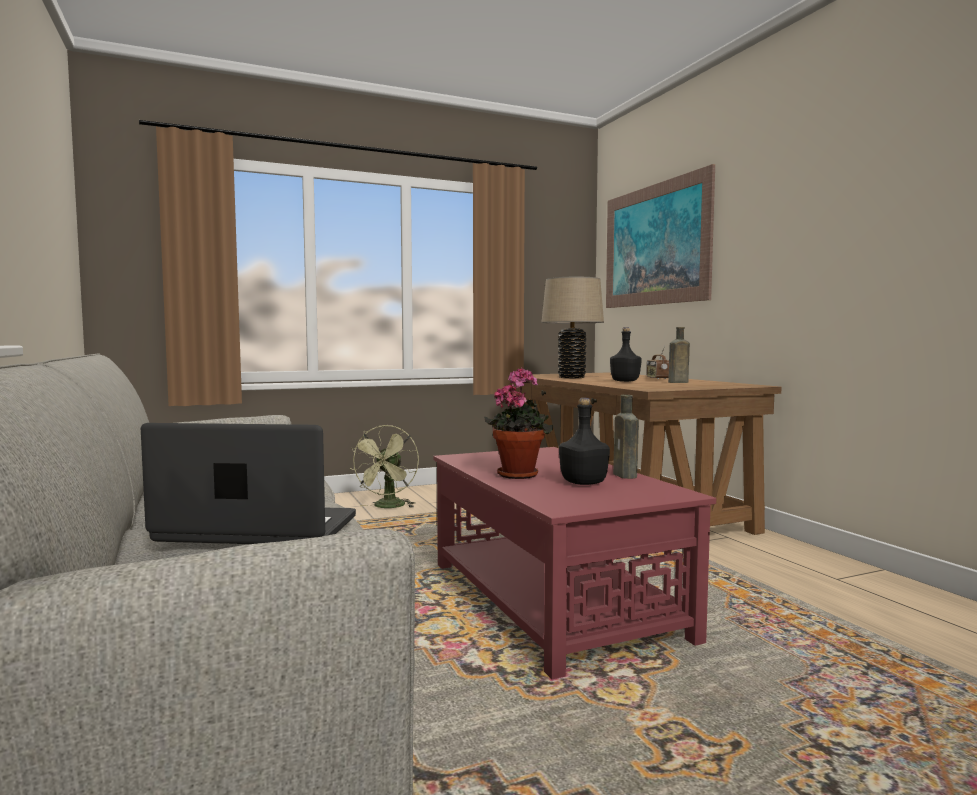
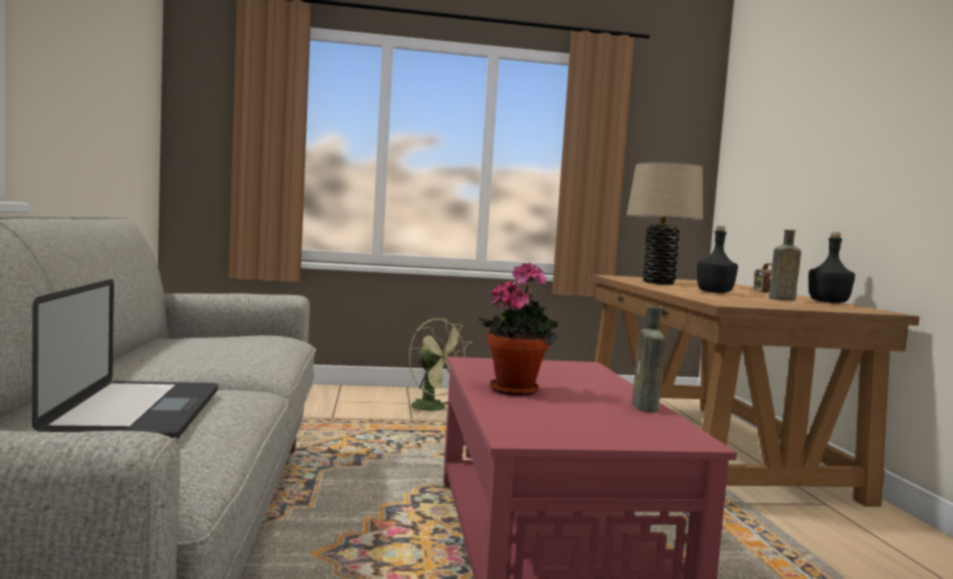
camera: 15 degrees right, 0 degrees up
(258, 529) = (138, 414): laptop -> laptop turned 60 degrees clockwise
(388, 507) = (435, 408): green fan -> green fan turned 75 degrees counterclockwise
(584, 482) = (582, 409): black bottle -> black bottle (829, 302)
(655, 245) = (784, 128): picture -> none

